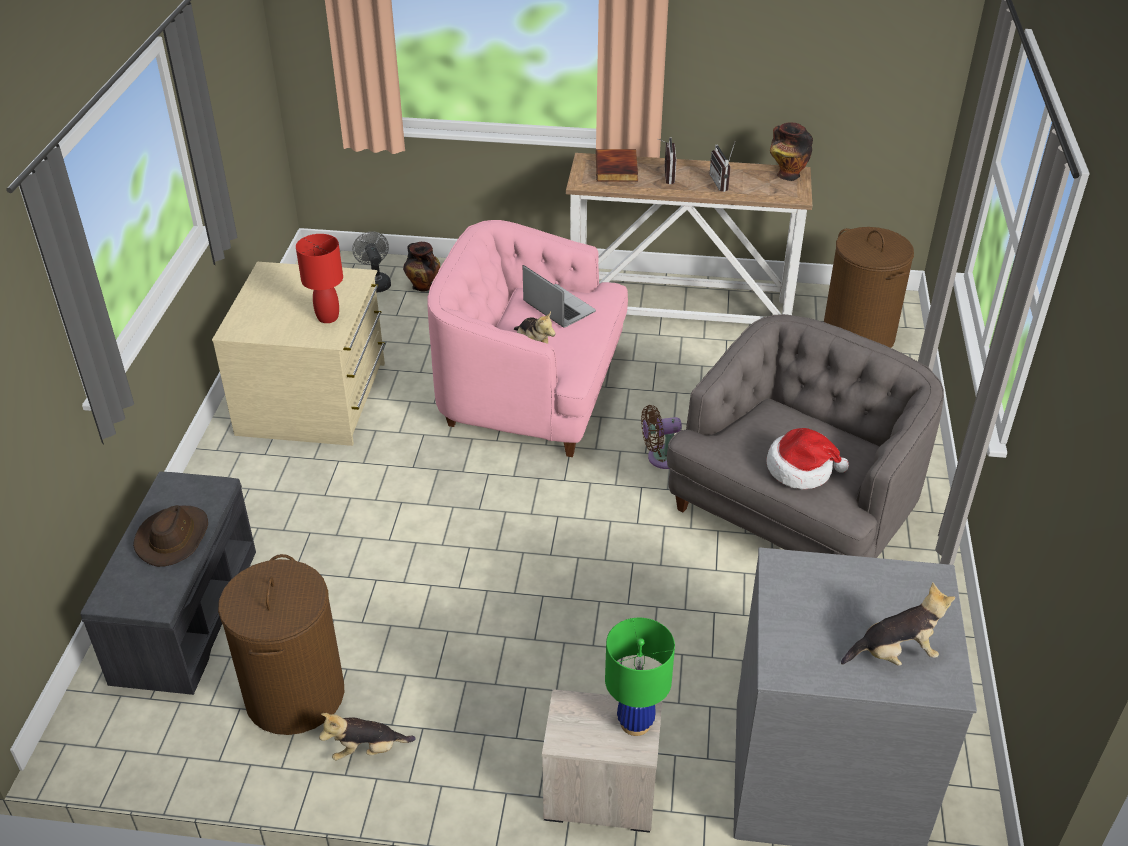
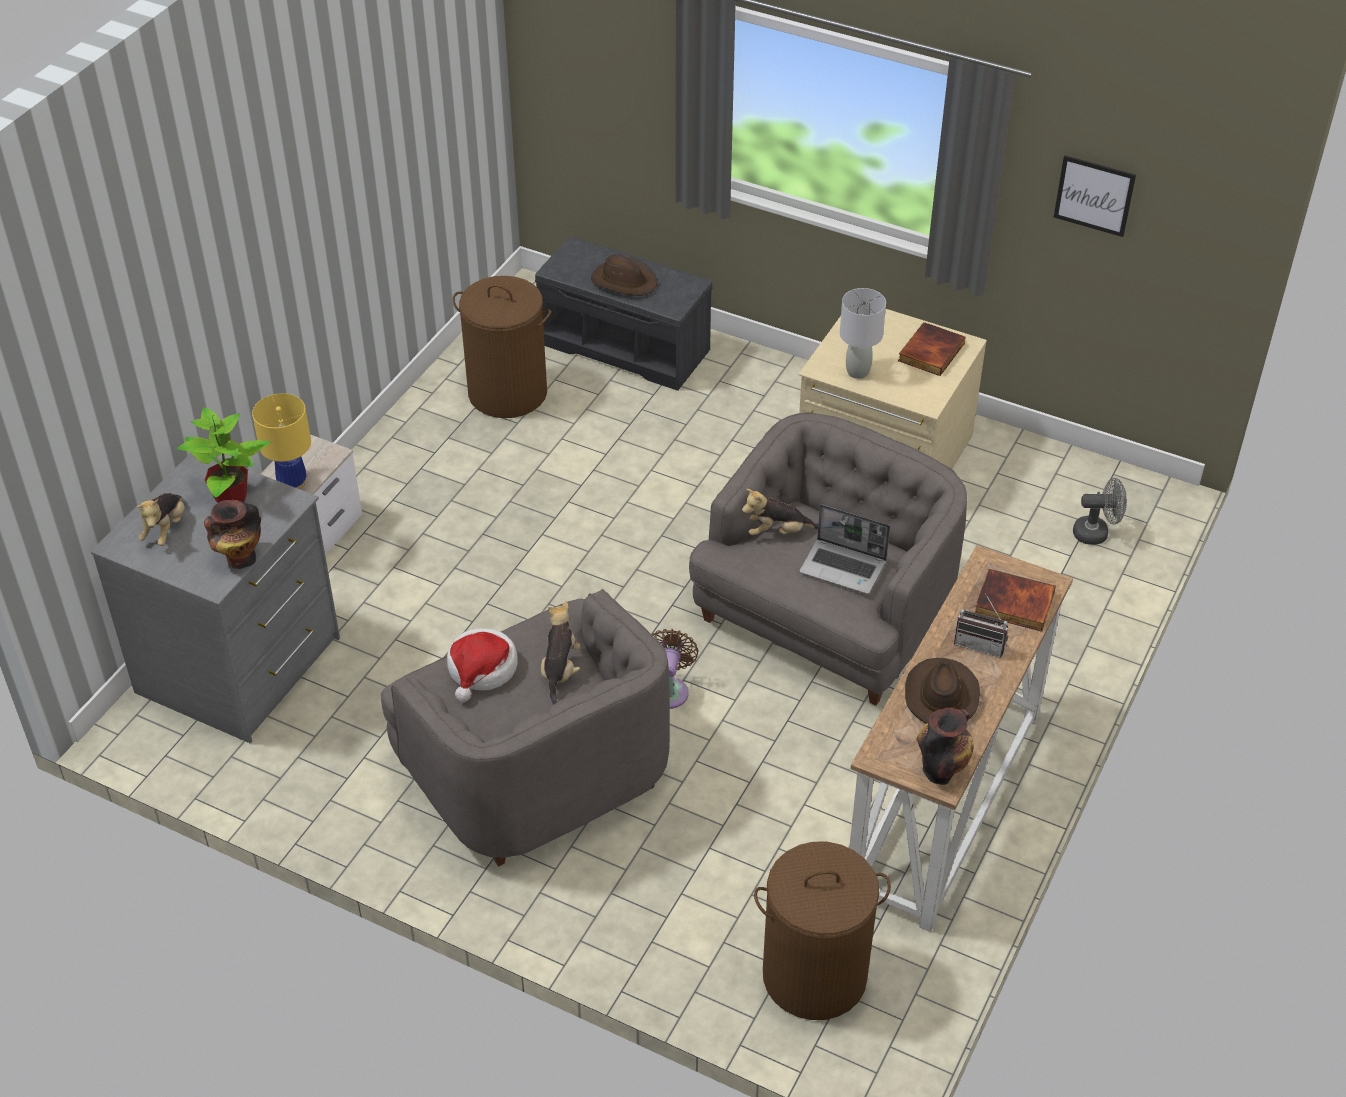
camera: 110 degrees right, 5 degrees up
(221, 79) = (1094, 195): none -> picture
(284, 285) = (930, 351): none -> book
(327, 317) = (858, 371): red table lamp -> grey table lamp
(367, 750) = (433, 421): plush toy -> plush toy (560, 670)
(424, 287) = (1074, 572): vase -> vase (239, 558)
(531, 392) = (826, 616): pink armchair -> grey armchair
(557, 307) = (844, 567): laptop -> laptop turned 45 degrees clockwise
(635, 722) = (292, 484): green table lamp -> yellow table lamp
(723, 183) = (941, 695): radio -> brown hat
(810, 616) = (232, 498): none -> potted plant

